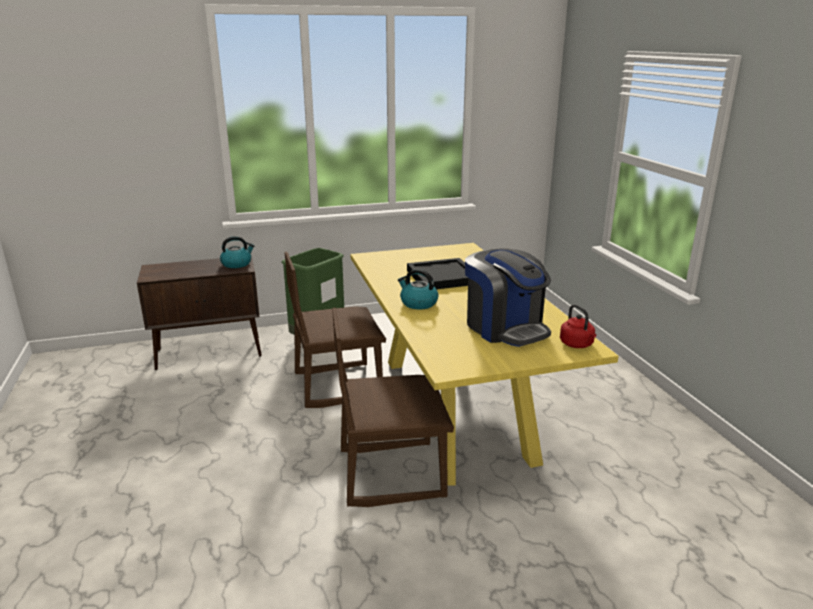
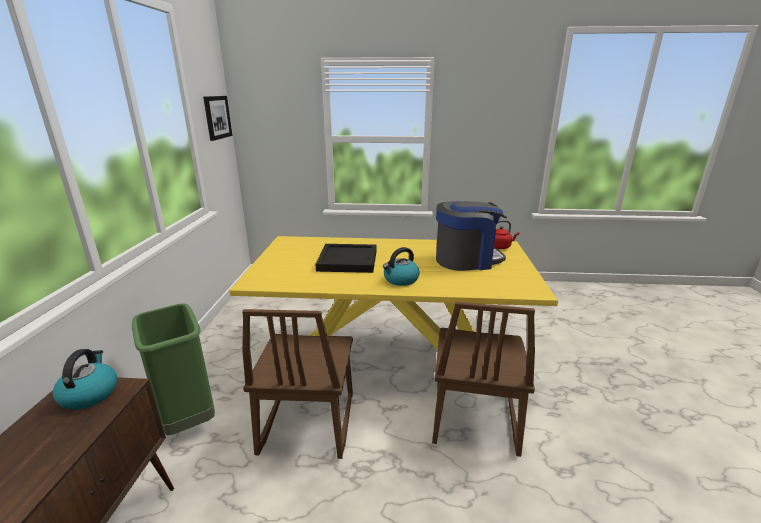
camera: 70 degrees left, 0 degrees up
(523, 112) = (217, 117): none -> picture

